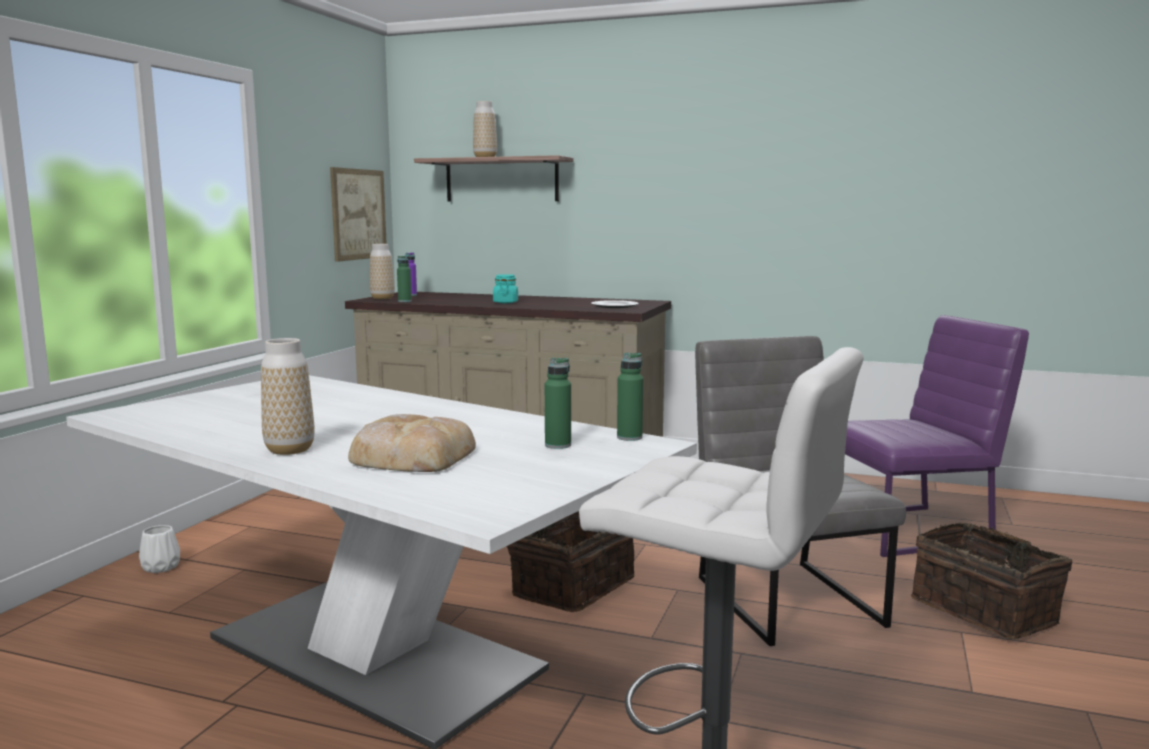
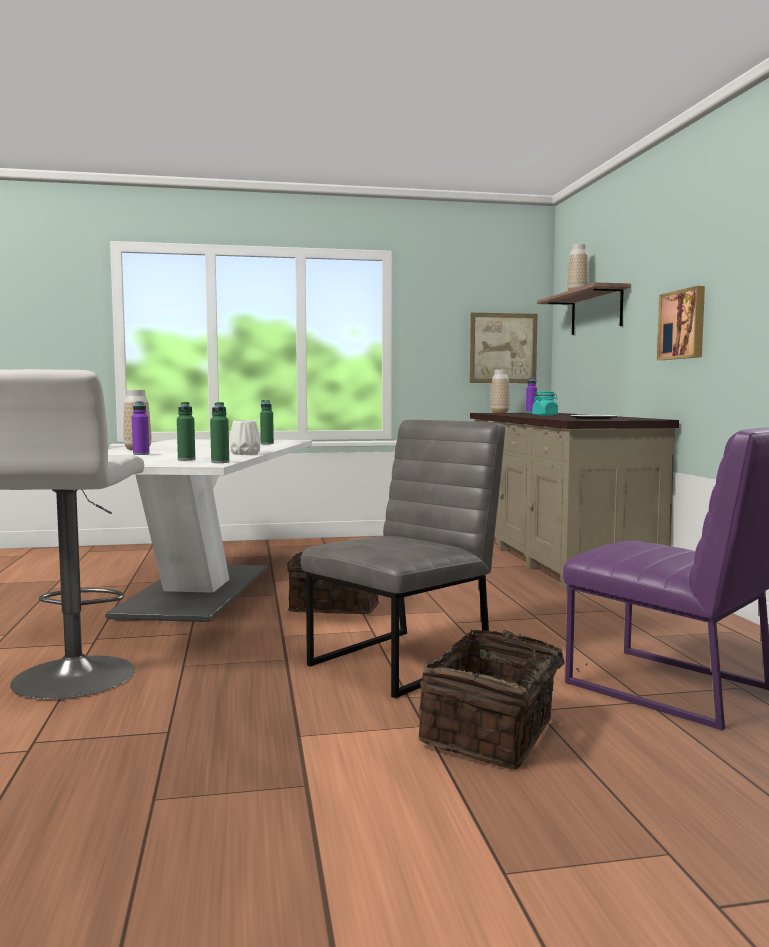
camera: 60 degrees right, 5 degrees down
(161, 567) = (254, 546): white vase -> white vase (245, 453)
(404, 301) = (496, 413): green bottle -> green bottle (267, 443)
(411, 456) = (141, 454): bread -> purple bottle
(671, 210) = (683, 324): none -> picture

